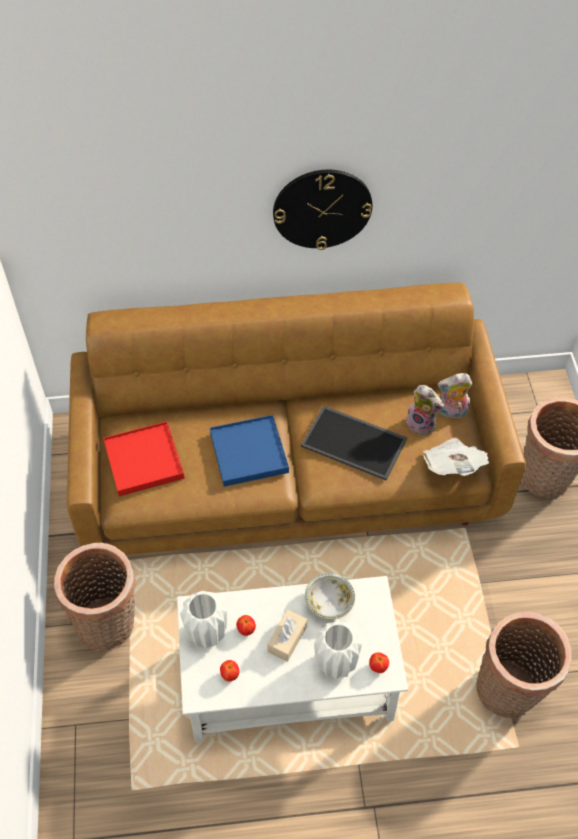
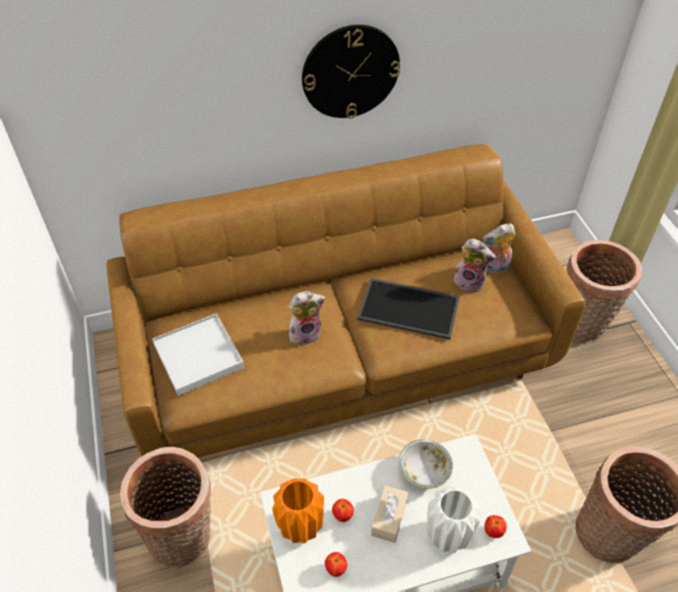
camera: 10 degrees left, 5 degrees down
(144, 461) = (198, 356): red tray -> white tray
(206, 634) = (300, 527): white vase -> orange vase
(248, 453) = (306, 333): blue tray -> plush toy
(452, 466) = (511, 317): newspaper -> none

